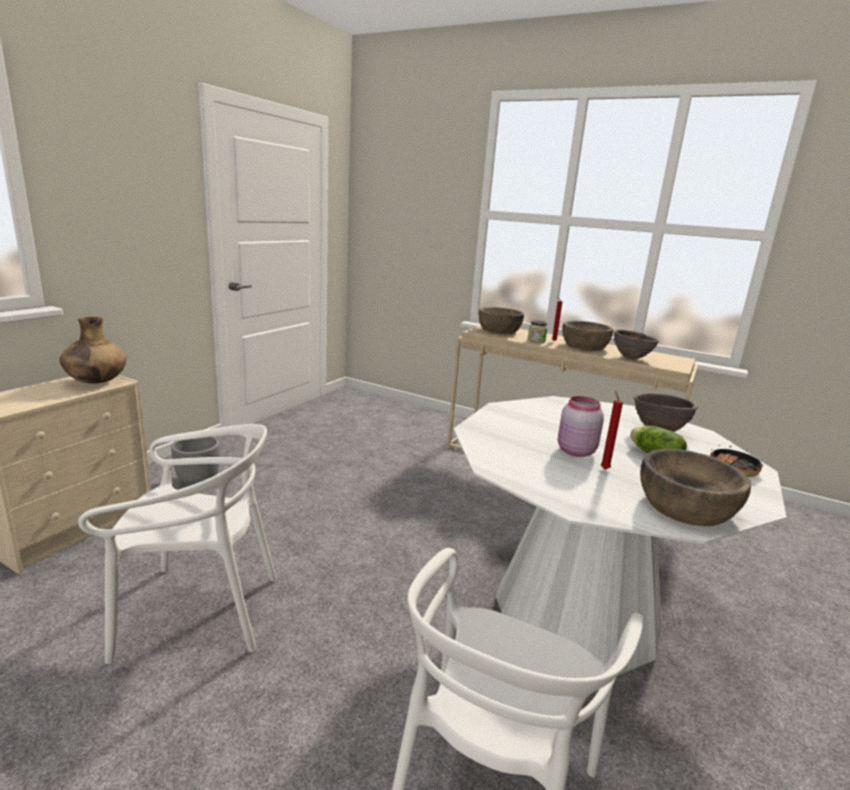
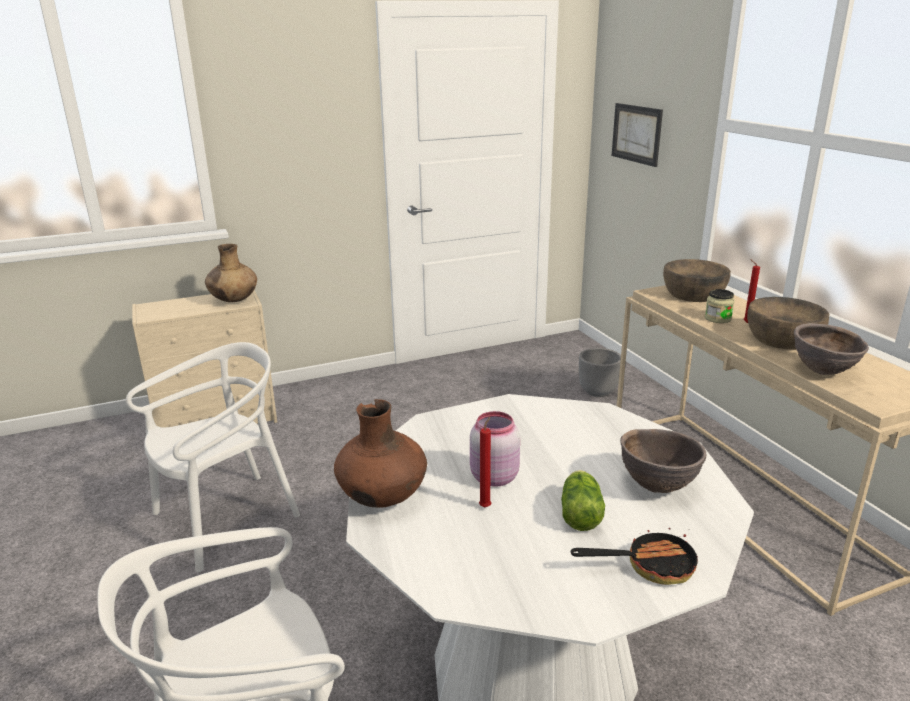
camera: 40 degrees right, 5 degrees up
(199, 480) = (334, 404): grey planter -> grey planter (598, 391)
(199, 612) = (226, 519): white chair -> white chair turned 75 degrees counterclockwise
(400, 225) = (636, 134): none -> picture
(537, 484) = (383, 497): none -> brown vase
(685, 507) = (489, 579): brown bowl -> none

